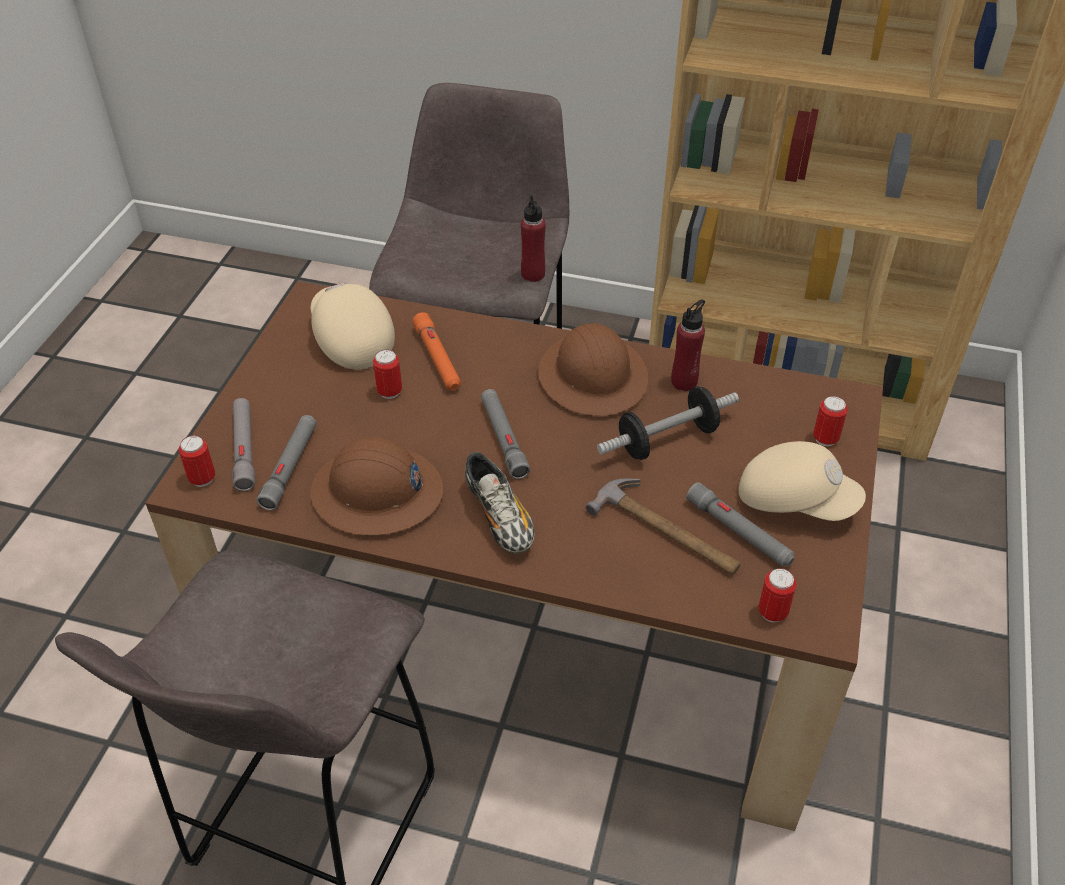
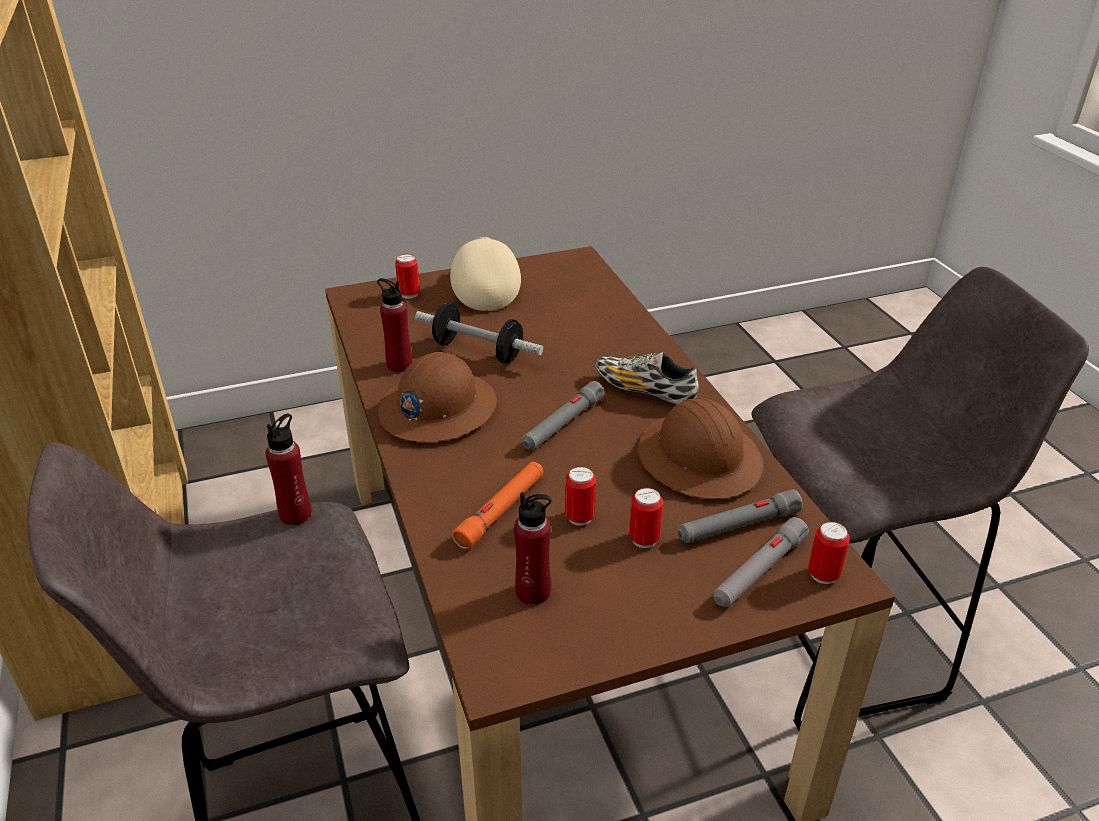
camera: 125 degrees left, 10 degrees down
(350, 339) = (533, 592): beige cap -> red bottle
(499, 517) = (644, 391): shoe -> shoe turned 90 degrees counterclockwise
(667, 532) = (570, 323): hammer -> none
(738, 532) = (538, 300): grey flashlight -> none
(772, 612) = (589, 274): can -> can (644, 539)

